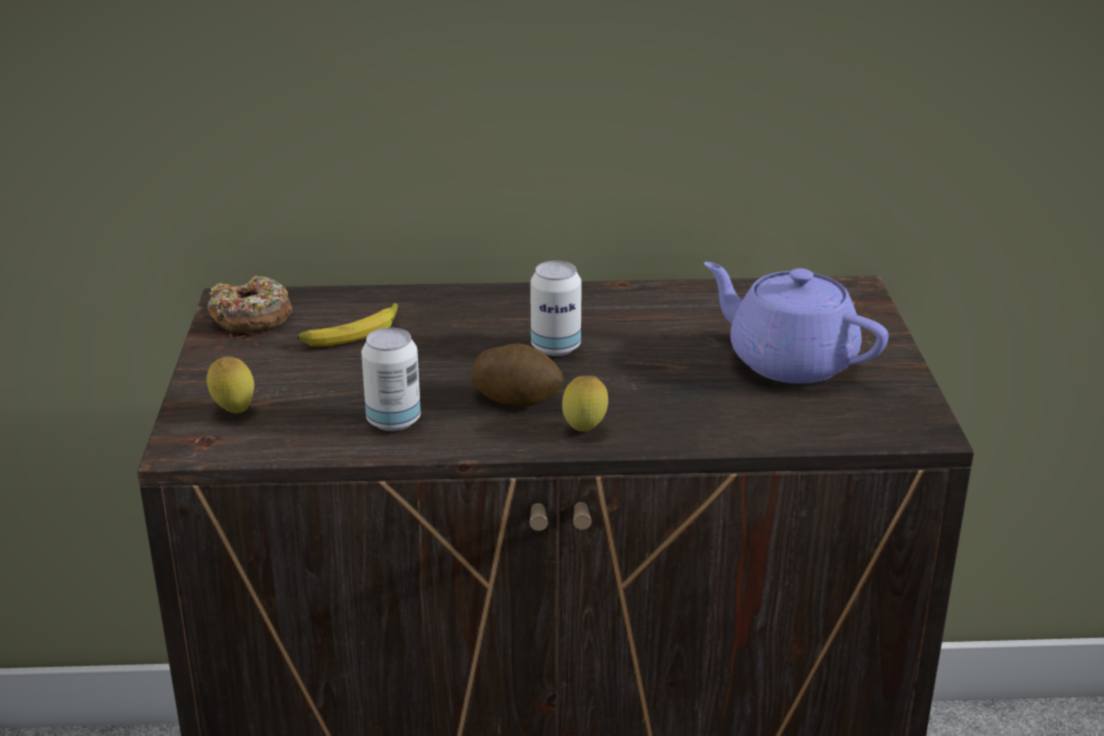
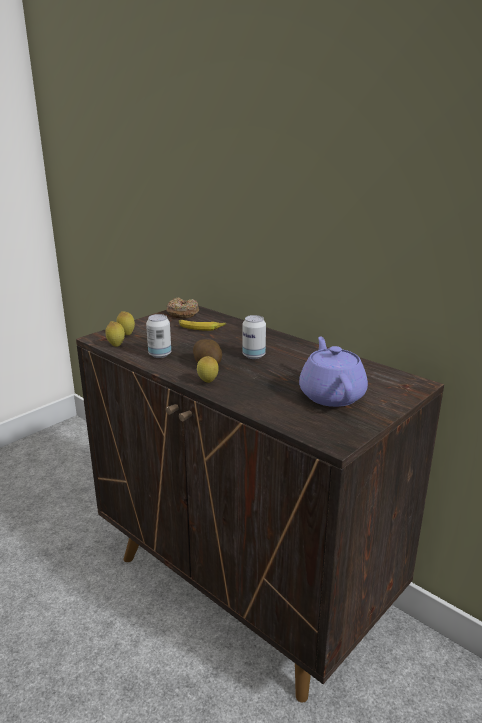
camera: 45 degrees right, 5 degrees down
(266, 443) = (116, 345): none -> lemon

